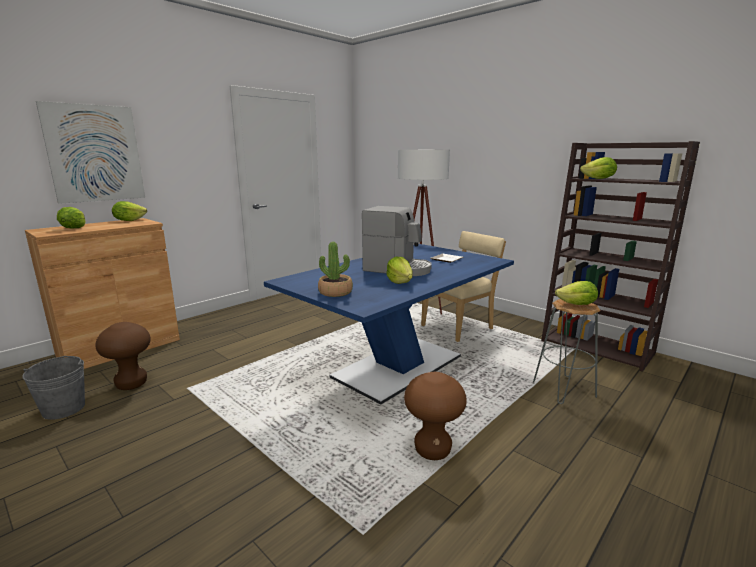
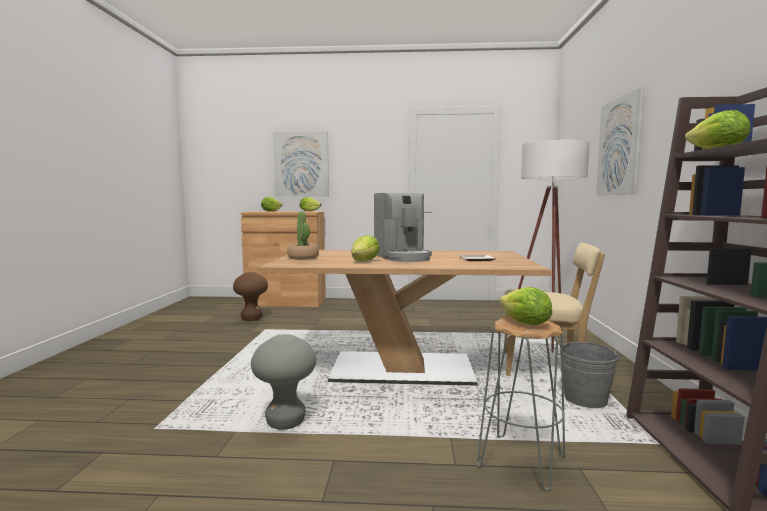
camera: 50 degrees right, 10 degrees down
(64, 409) = (211, 318): grey bucket -> grey bucket (585, 399)
(398, 367) = (402, 369): blue dining table -> brown dining table
(432, 450) = (285, 422): brown stool -> grey stool
(456, 153) = (618, 146): none -> picture

